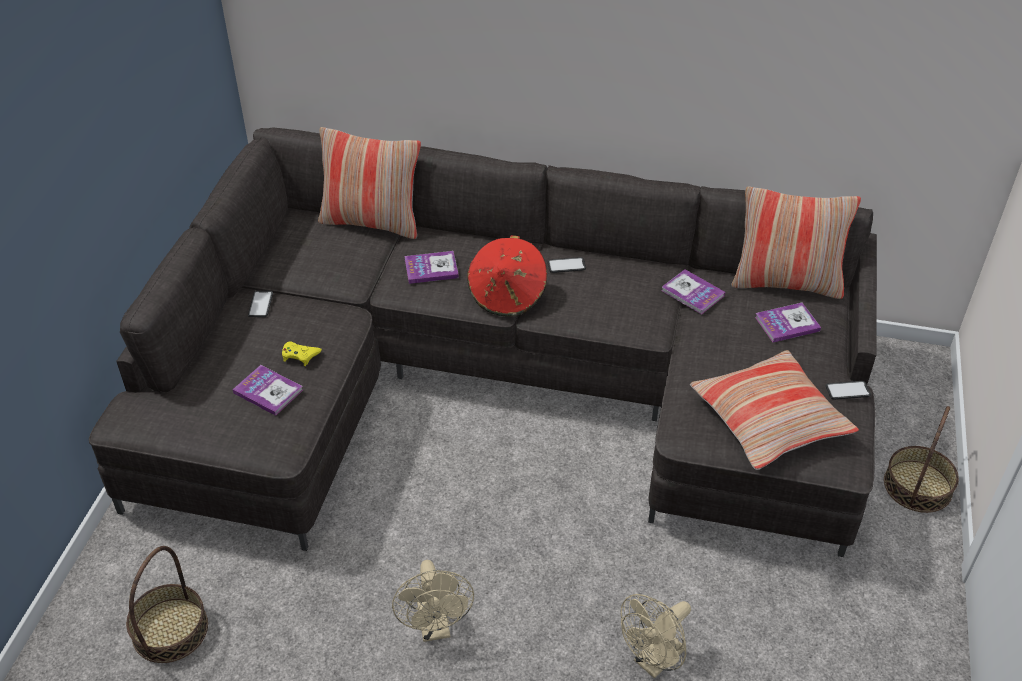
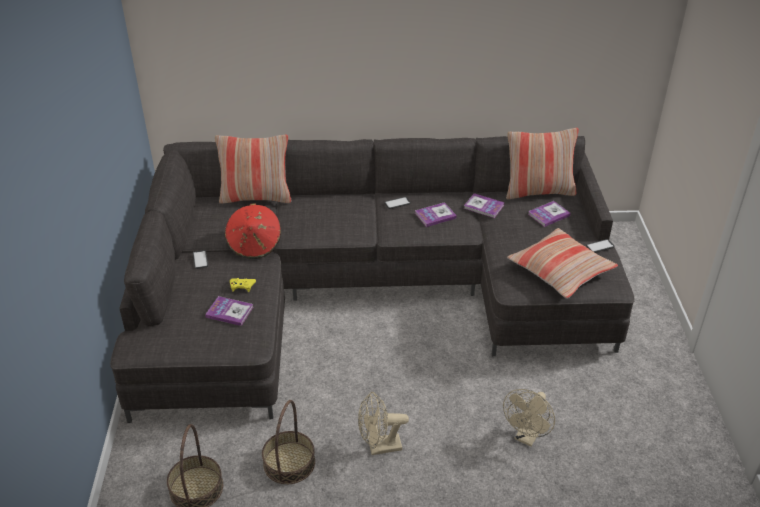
camera: 15 degrees left, 5 degrees down
(431, 269) = (309, 219): book -> book (435, 215)
(435, 627) = (379, 447): beige fan -> beige fan turned 105 degrees clockwise
(507, 295) = (366, 227): red hat -> red hat (255, 245)
(917, 486) = (645, 303): basket -> basket (289, 462)

